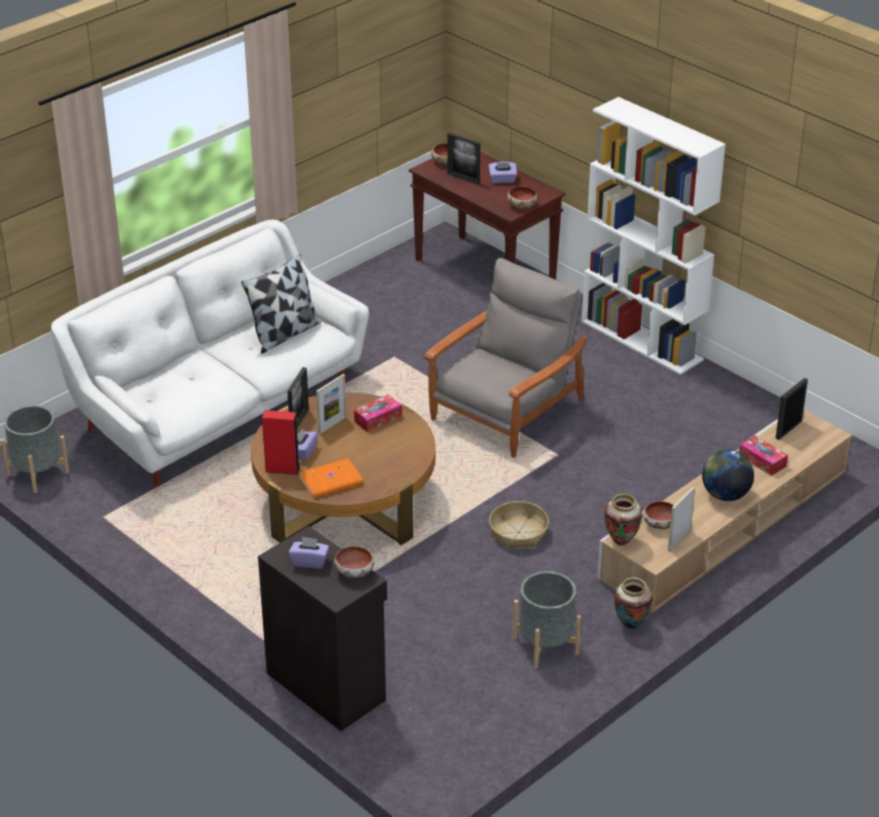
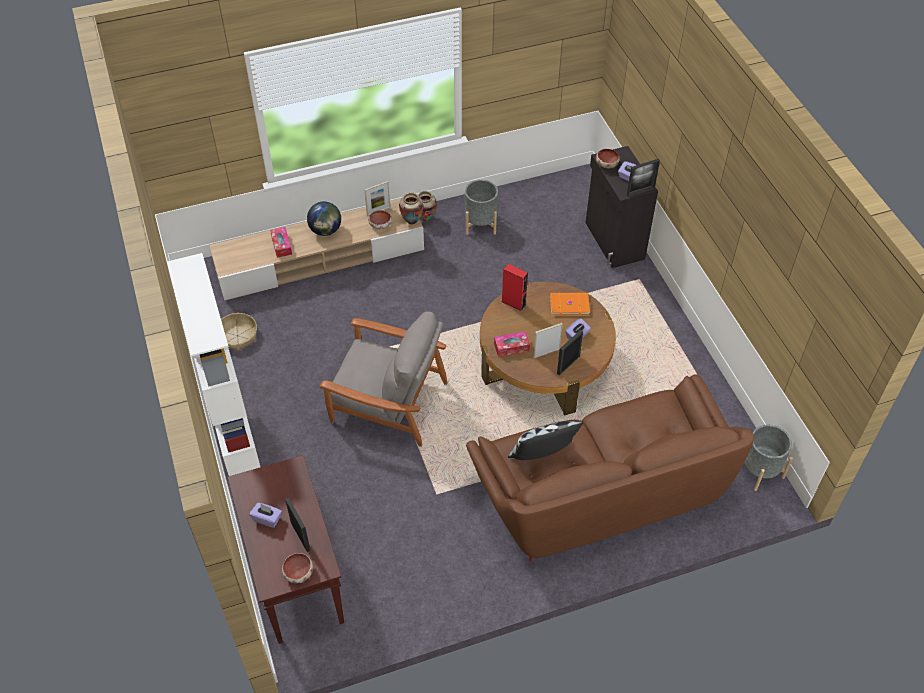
camera: 155 degrees left, 15 degrees up
(219, 408) = (600, 489): white sofa -> brown sofa
(282, 469) = (597, 326): red speaker -> red speaker (513, 303)
(506, 411) = (387, 402): grey armchair -> grey armchair turned 135 degrees counterclockwise
(518, 532) = (447, 299): basket -> basket (237, 335)
(521, 205) = (278, 473): bowl -> none
(788, 429) = (242, 262): picture frame -> picture frame (640, 192)

